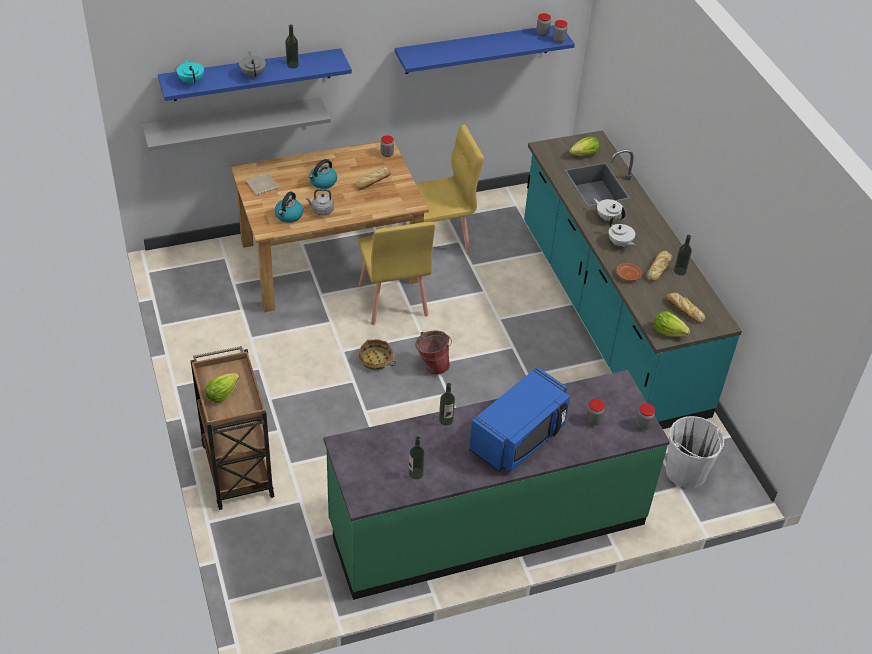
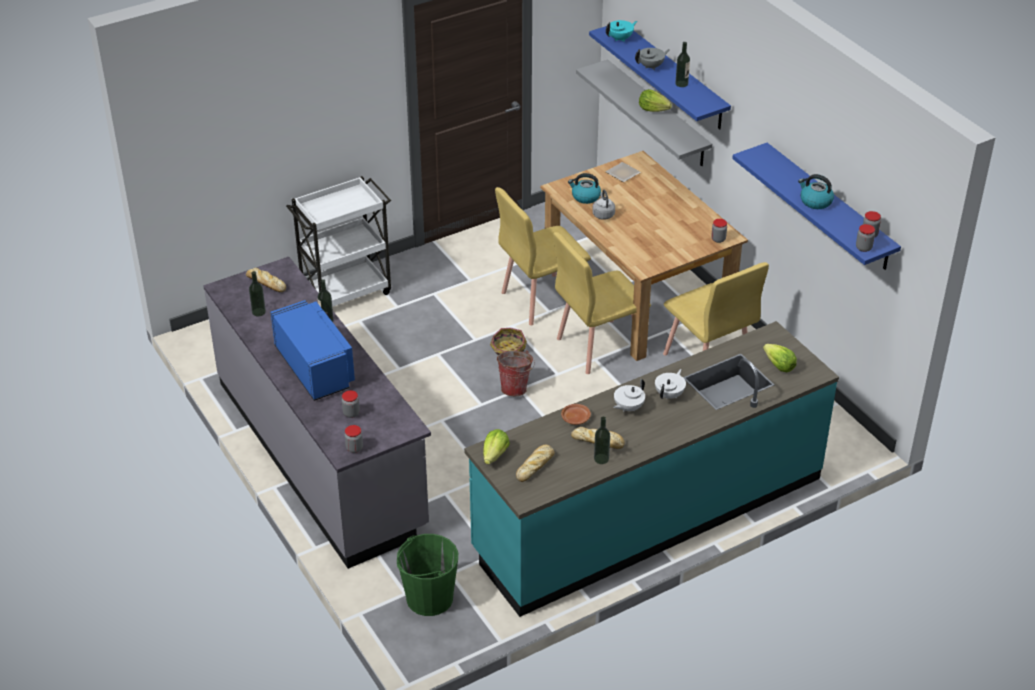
camera: 80 degrees right, 5 degrees down
(222, 394) = (333, 203): lettuce -> lettuce (653, 109)
(237, 468) = (346, 292): brown cart -> white cart
(311, 323) = (541, 299): none -> yellow chair
(322, 182) = (647, 207): kettle -> kettle (815, 201)
(373, 181) = (666, 237): bread -> bread (265, 283)
(487, 523) = (321, 454): green counter -> grey counter
(519, 438) = (315, 367): blue microwave -> blue microwave turned 150 degrees counterclockwise
(686, 472) = (429, 598): white bucket -> green bucket

